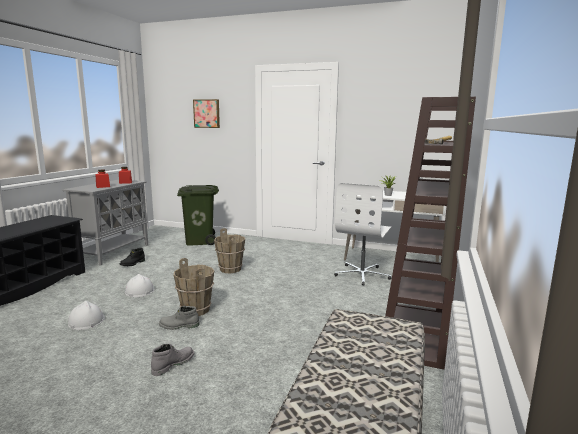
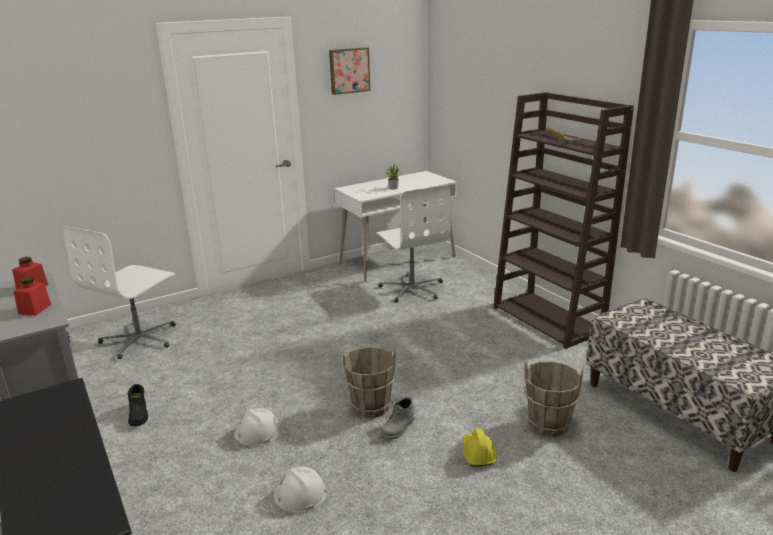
camera: 50 degrees left, 10 degrees up
(173, 364) = (478, 453): grey boot -> yellow hard hat
(199, 241) = (140, 339): green trash can -> white office chair
(207, 113) = (69, 115): picture -> picture (349, 70)
(230, 269) = (285, 350): brown bucket -> brown bucket (548, 424)

